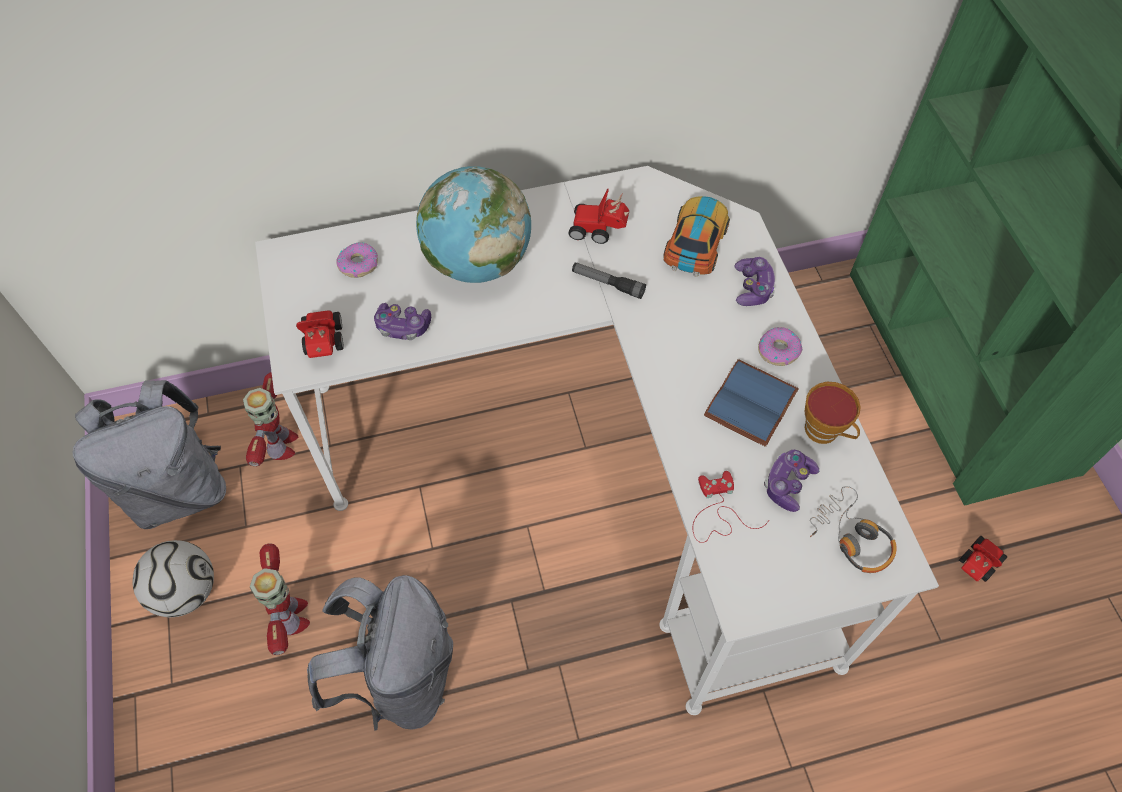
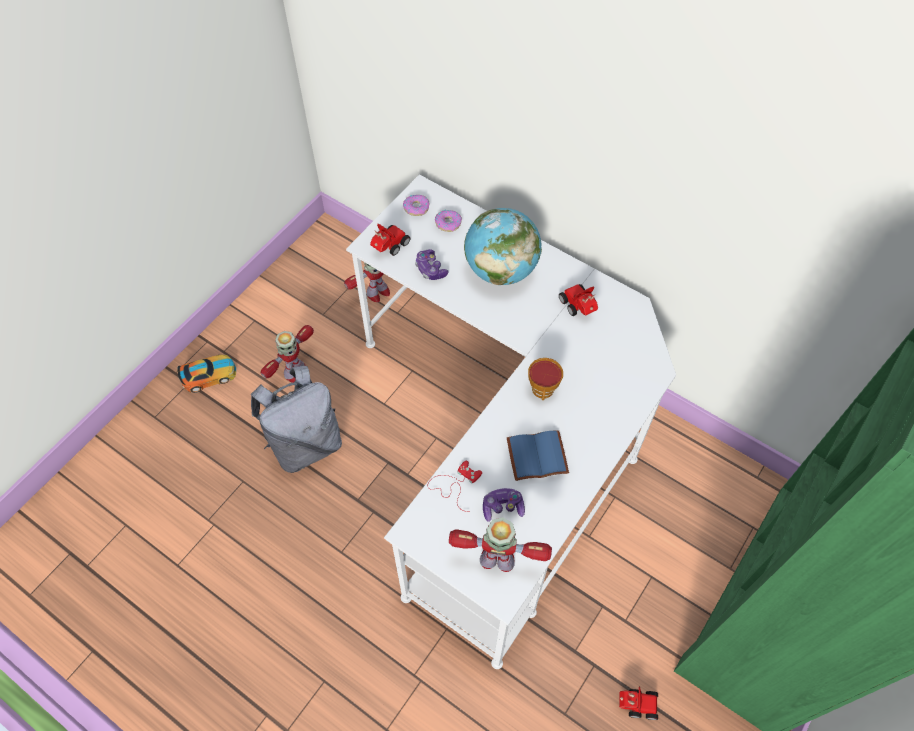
camera: 50 degrees right, 0 degrees up
(180, 489) = (316, 272): grey backpack -> none
(186, 591) = (270, 318): football -> none
(607, 283) = (547, 336): flashlight -> none
(696, 242) = (620, 358): toy car -> toy car (209, 375)
(752, 288) = (616, 406): game controller -> none
(778, 350) = (586, 447): donut -> donut (416, 208)
(825, 431) = (554, 505): cup -> cup (543, 391)
(851, 537) = (498, 560): headphones -> toy robot

